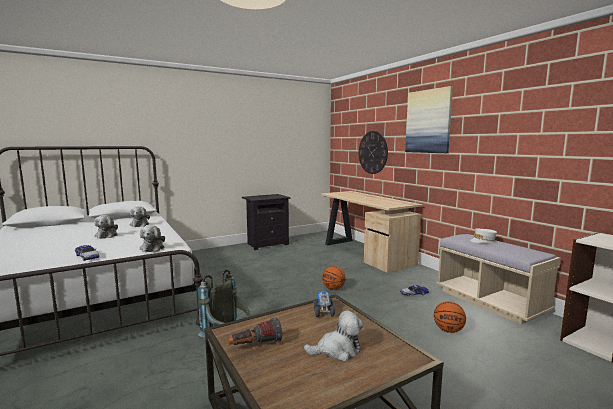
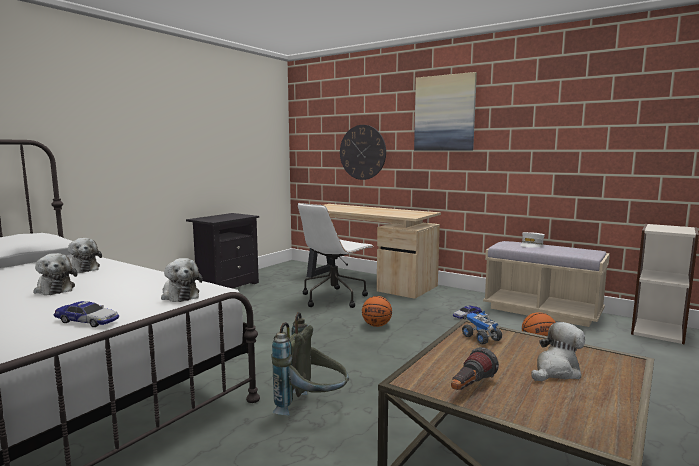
camera: 25 degrees left, 0 degrees up
(326, 263) = (334, 298): none -> white office chair

